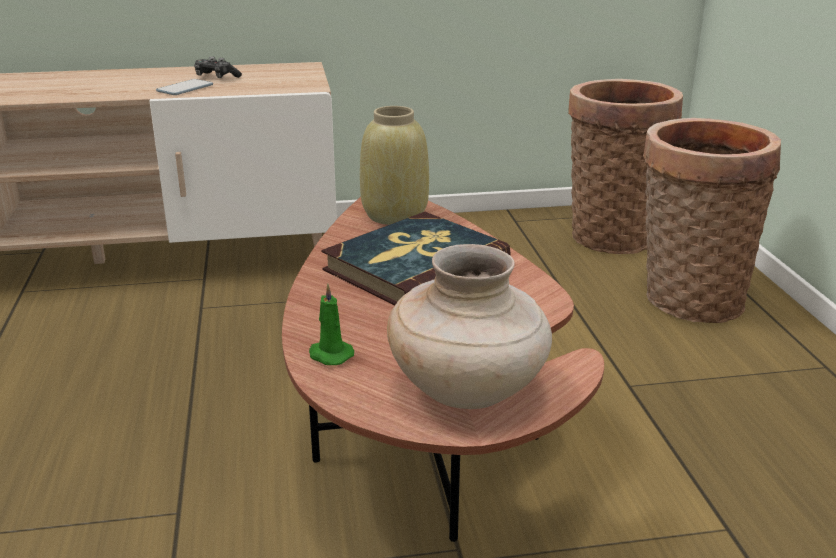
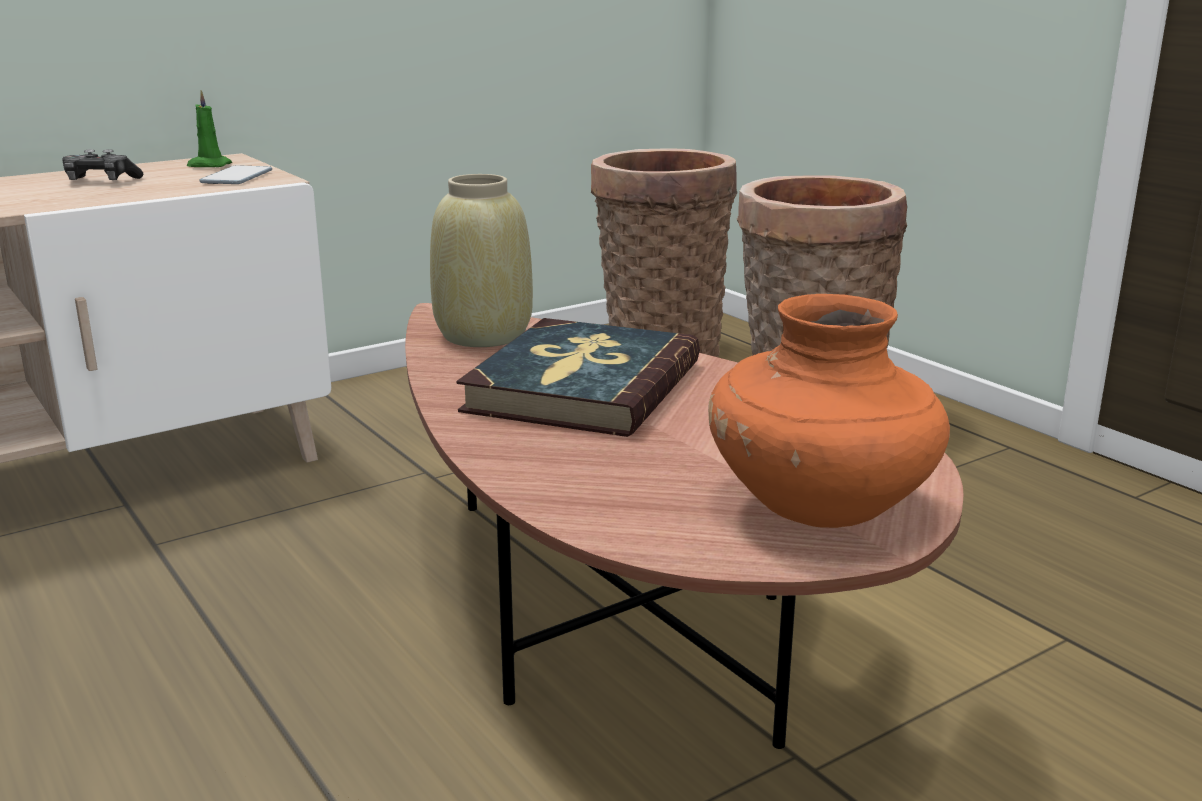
camera: 25 degrees left, 5 degrees down
(185, 88) = (68, 197): phone -> phone (237, 177)
(329, 355) = (592, 507): green candle -> green candle (208, 165)
(468, 391) = (822, 508): beige vase -> orange vase

